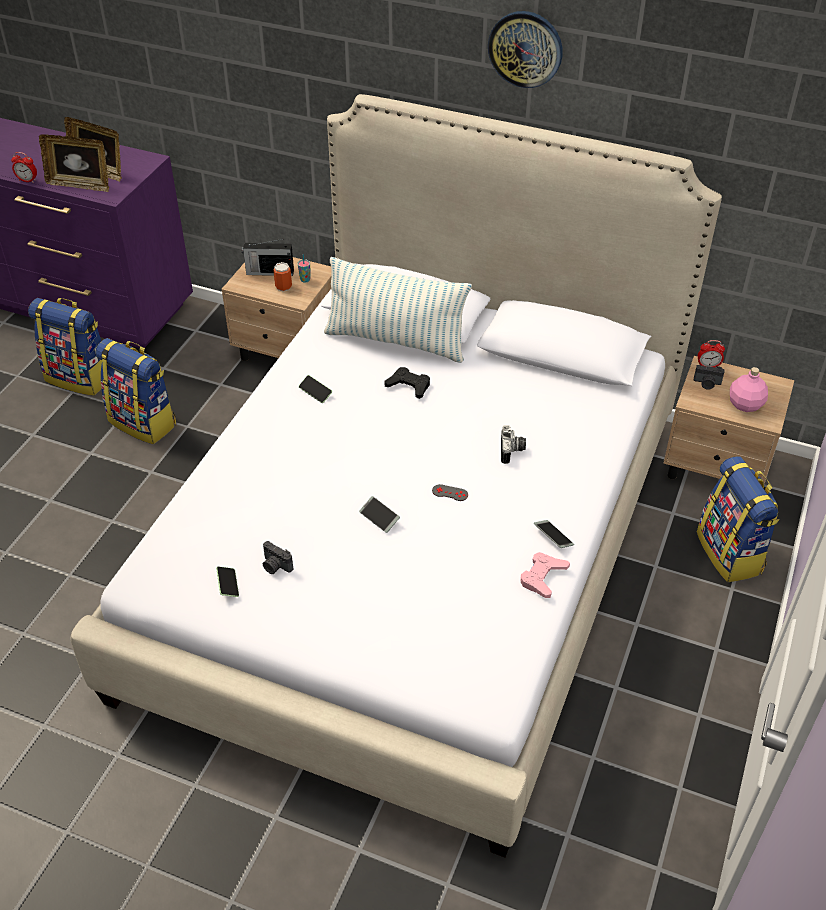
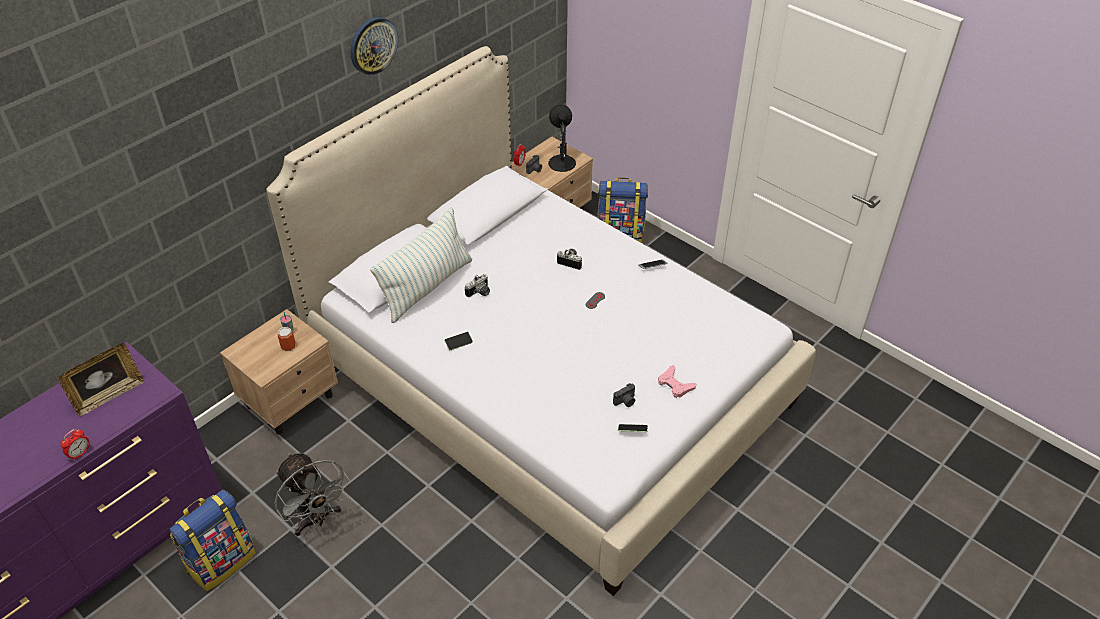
camera: 70 degrees left, 0 degrees up
(80, 184) = (123, 413): picture frame -> none
(144, 422) = (316, 519): backpack -> grey fan
(269, 272) = (261, 351): radio -> none
(379, 517) = (602, 339): phone -> none
(409, 386) = (480, 293): black game controller -> camera
(543, 577) = (682, 280): pink game controller -> pink game controller (675, 385)
(744, 404) = (561, 162): pink bottle -> black table lamp

